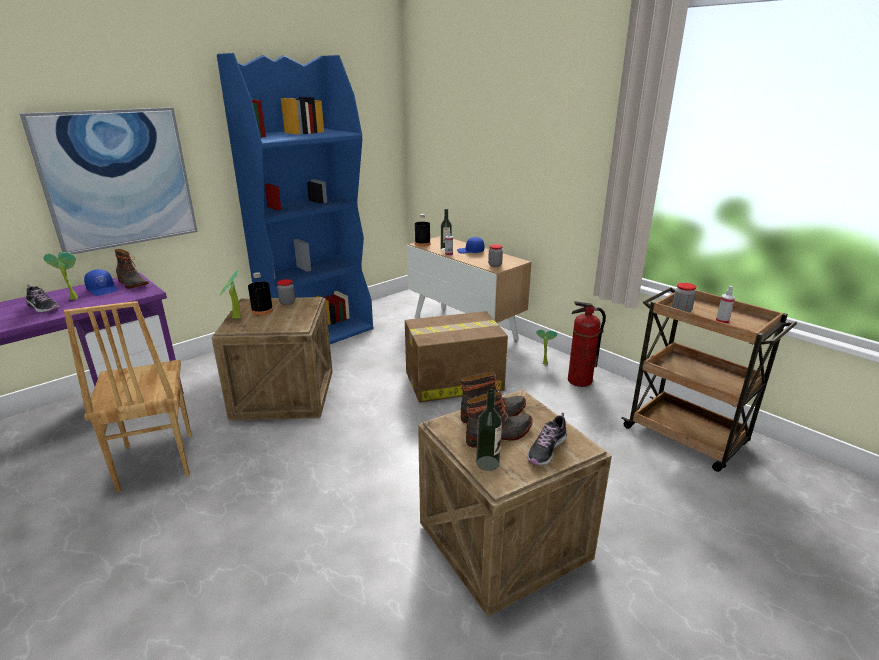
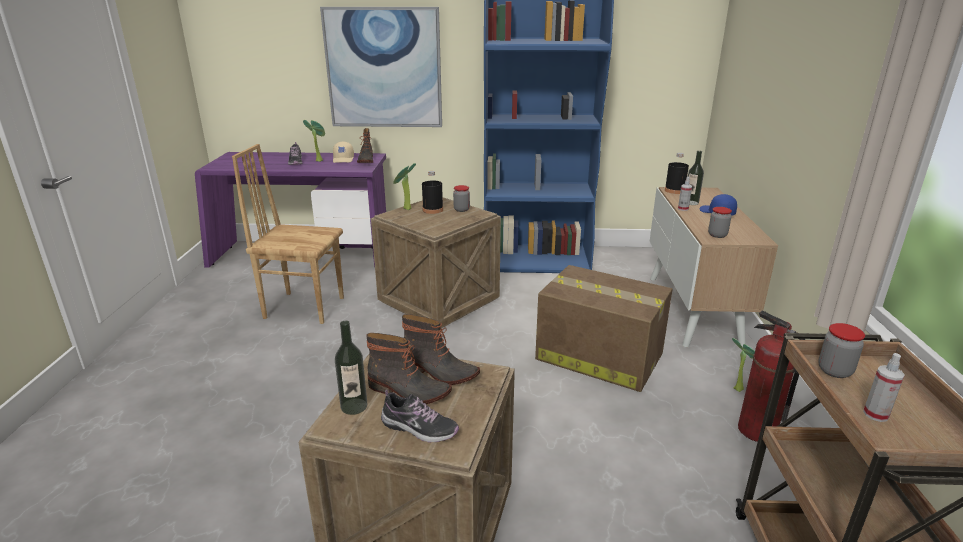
camera: 45 degrees right, 0 degrees up
(103, 290) = (343, 159): blue cap -> beige cap
(155, 462) = (304, 307): brown chair -> brown chair turned 75 degrees clockwise
(546, 449) = (419, 428): shoe -> shoe turned 150 degrees counterclockwise

